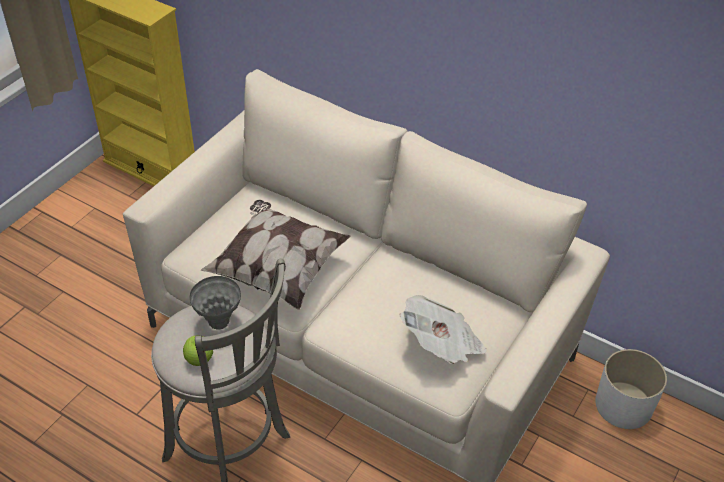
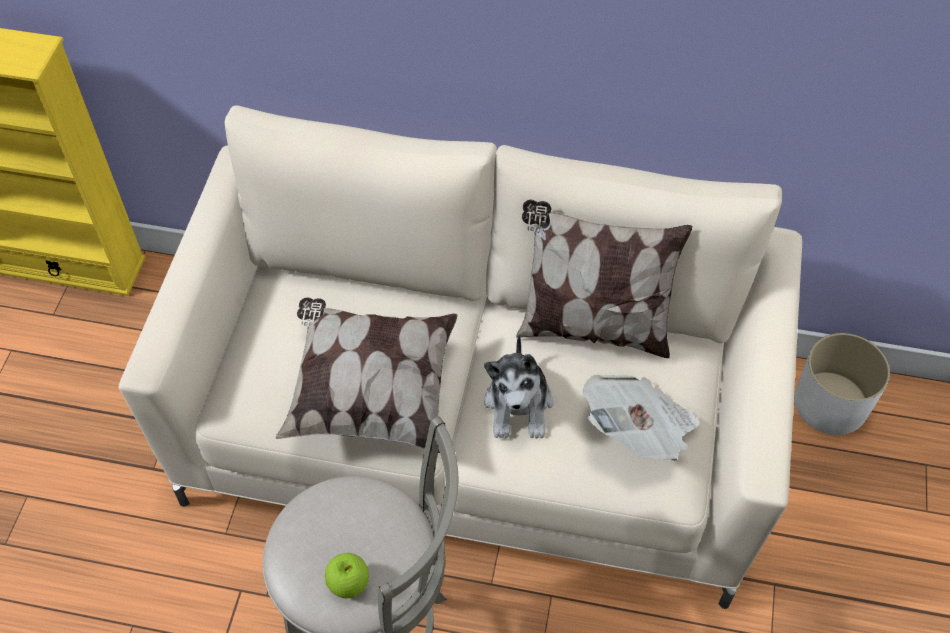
camera: 20 degrees left, 10 degrees up
(219, 322) = (347, 515): grey vase -> none
(369, 305) = (519, 404): none -> plush toy
(442, 275) = (592, 327): none -> pillow

